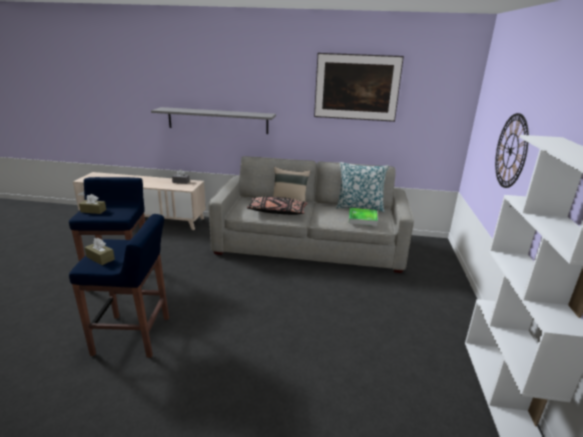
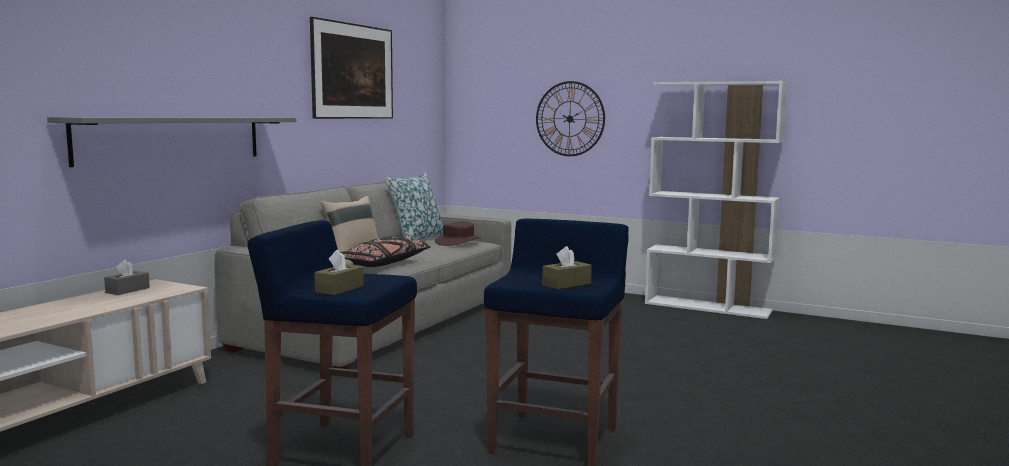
camera: 70 degrees left, 15 degrees down
(362, 219) = (458, 241): tray -> brown hat

